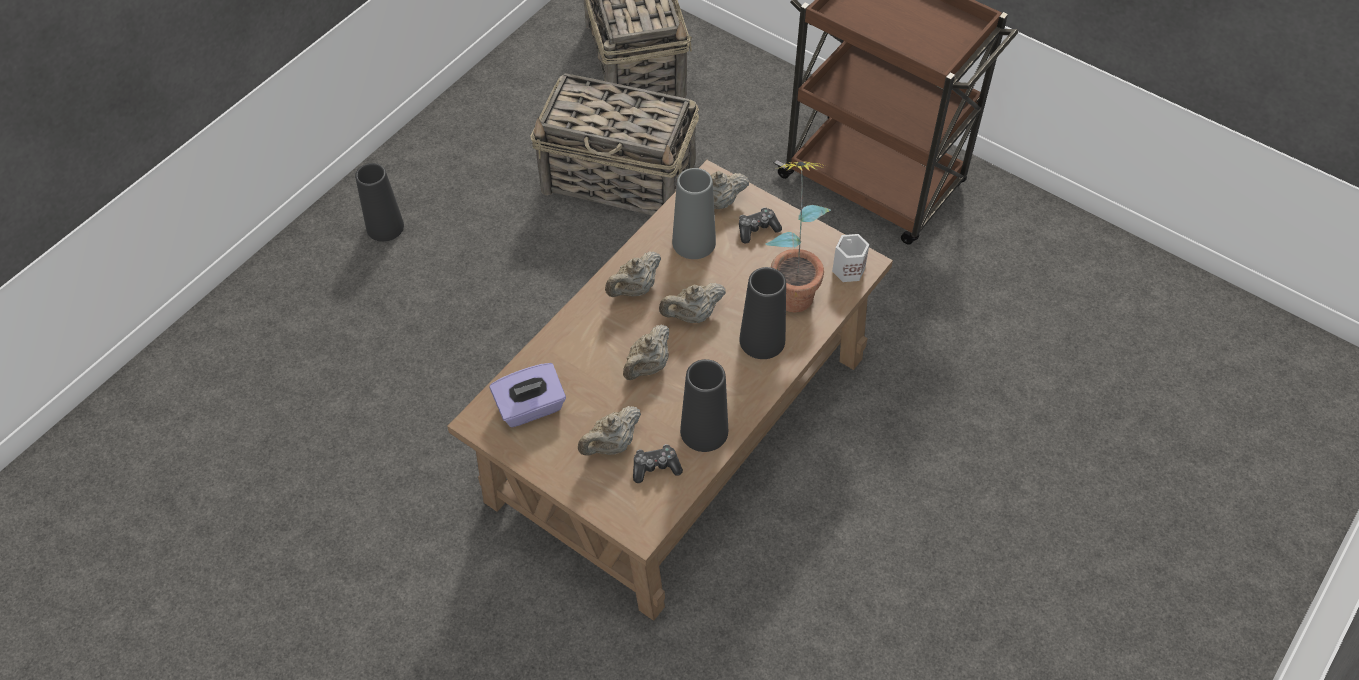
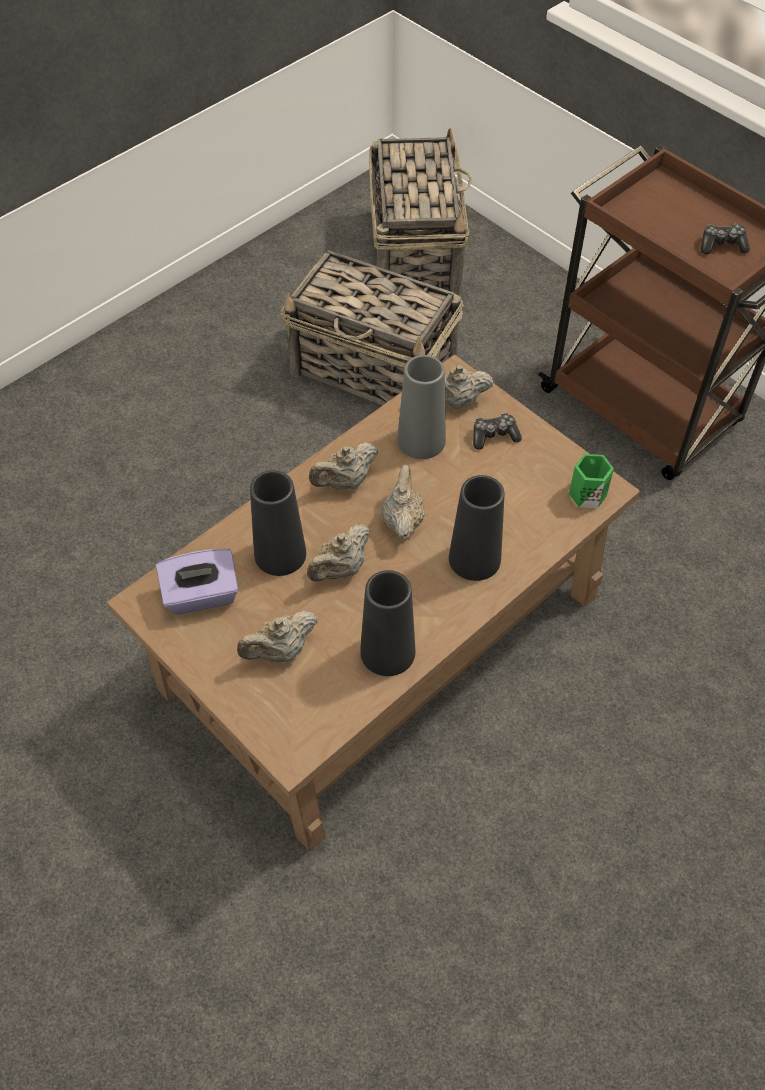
camera: 10 degrees right, 0 degrees up
(385, 227) = (125, 387): black vase -> black vase (280, 554)
(655, 467) = (324, 684): game controller -> game controller (722, 245)
(692, 315) = (402, 520): beige teapot -> beige teapot turned 105 degrees clockwise
(793, 286) = (521, 504): potted plant -> none
(847, 269) = (586, 493): white mug -> green mug

